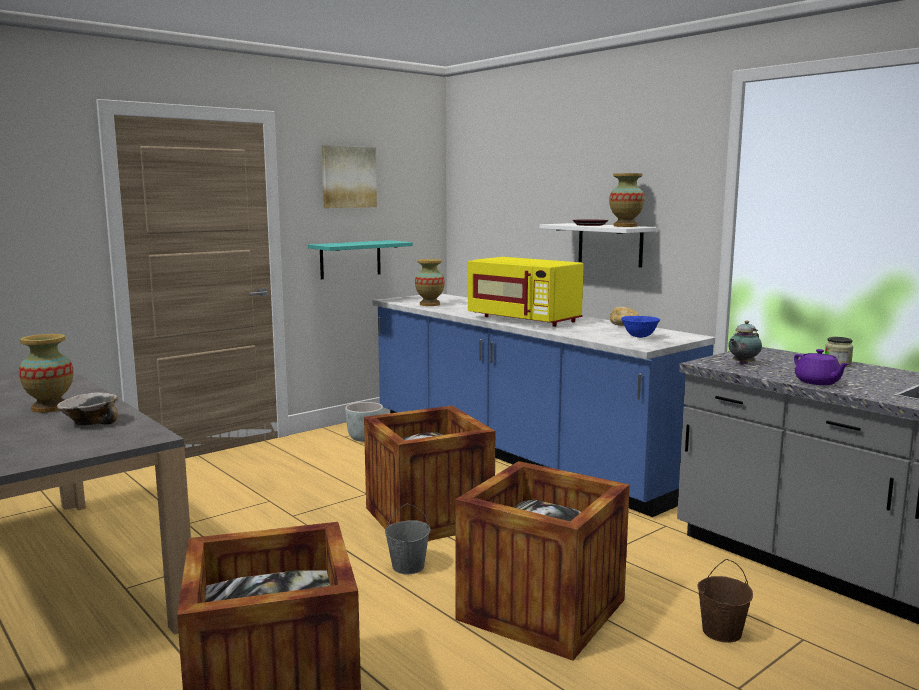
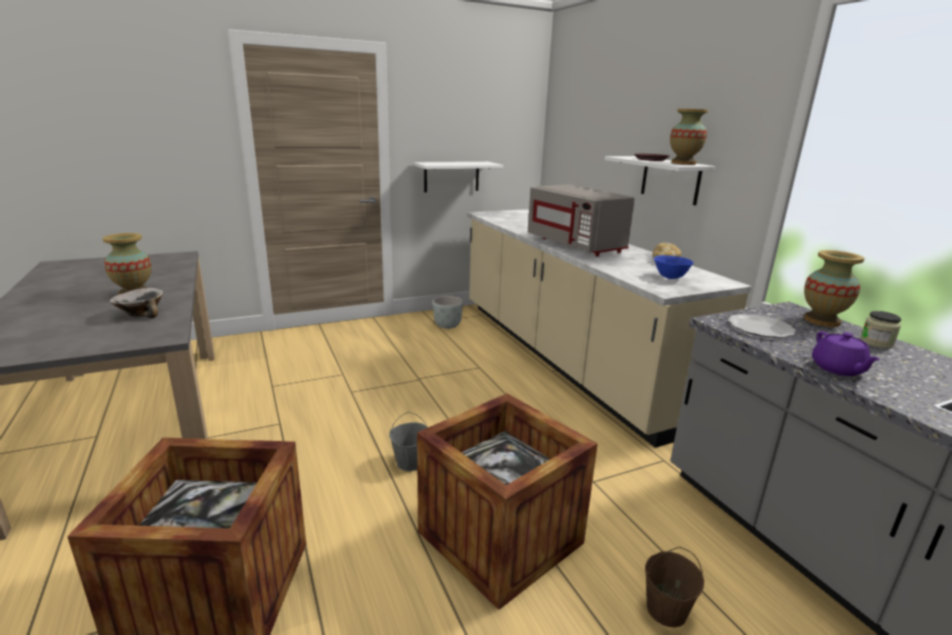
camera: 15 degrees right, 10 degrees up
(348, 177) = (452, 104): picture -> none
(350, 259) = (451, 176): turquoise shelf -> white shelf
(428, 517) = (455, 412): crate -> none
(430, 304) = (508, 221): vase -> vase (822, 321)
(517, 453) = (563, 357): blue counter -> beige counter
(525, 319) = (576, 245): yellow microwave -> grey microwave
(742, 364) = (760, 328): teapot -> plate

